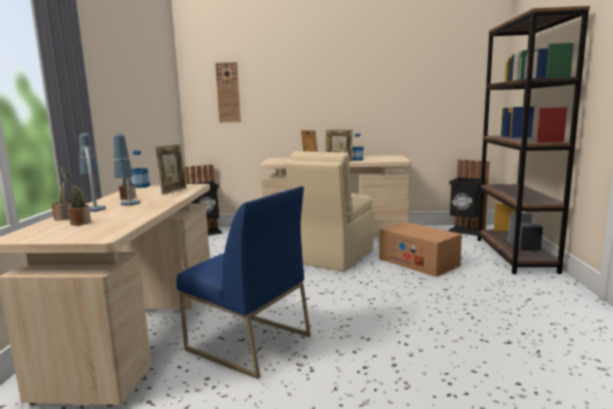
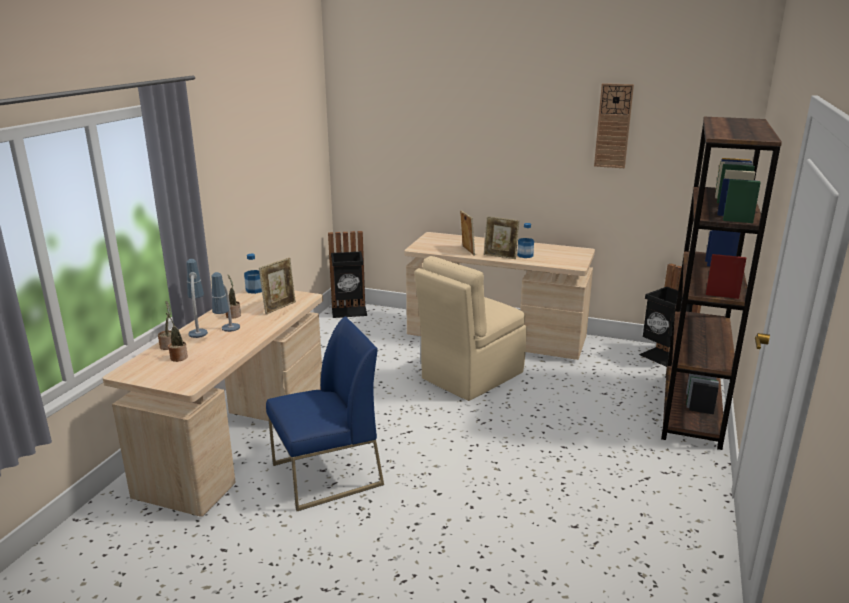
camera: 15 degrees right, 10 degrees up
(228, 92) = (384, 147): wall clock -> wall clock (613, 126)
(247, 343) = (326, 475): blue chair -> blue chair turned 75 degrees counterclockwise
(418, 262) = (563, 401): cardboard box -> none

